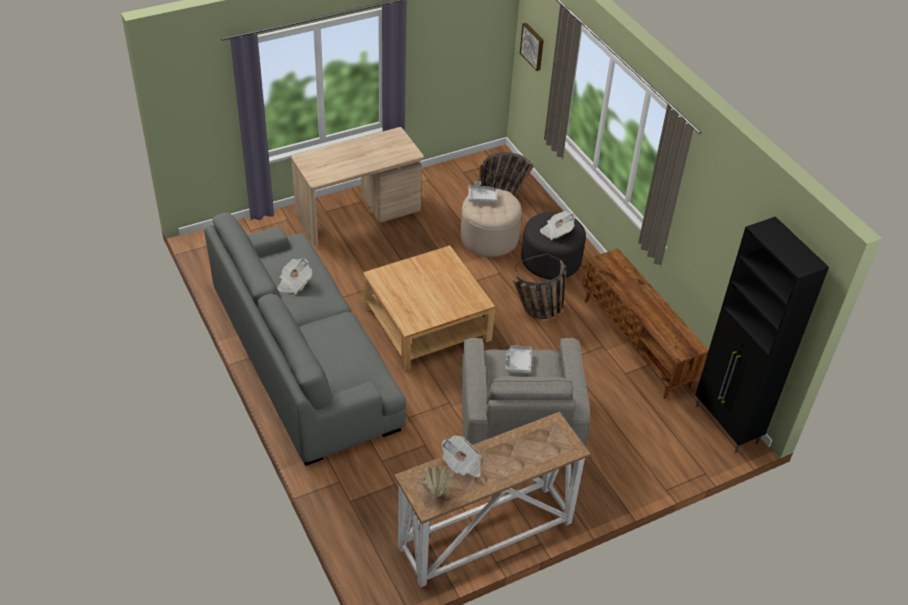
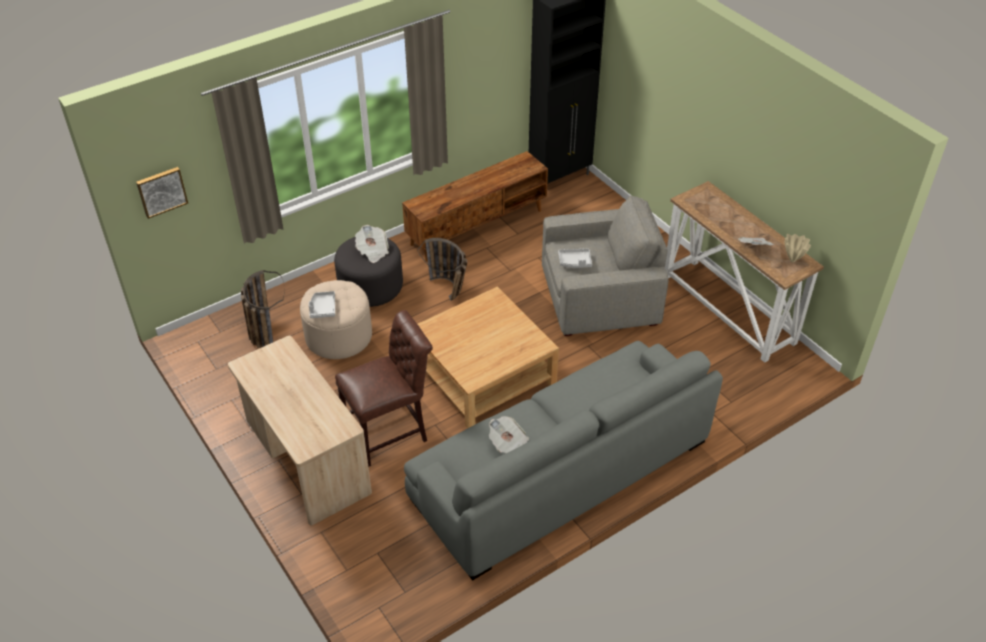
camera: 95 degrees left, 0 degrees up
(372, 260) = (390, 433): none -> brown chair

